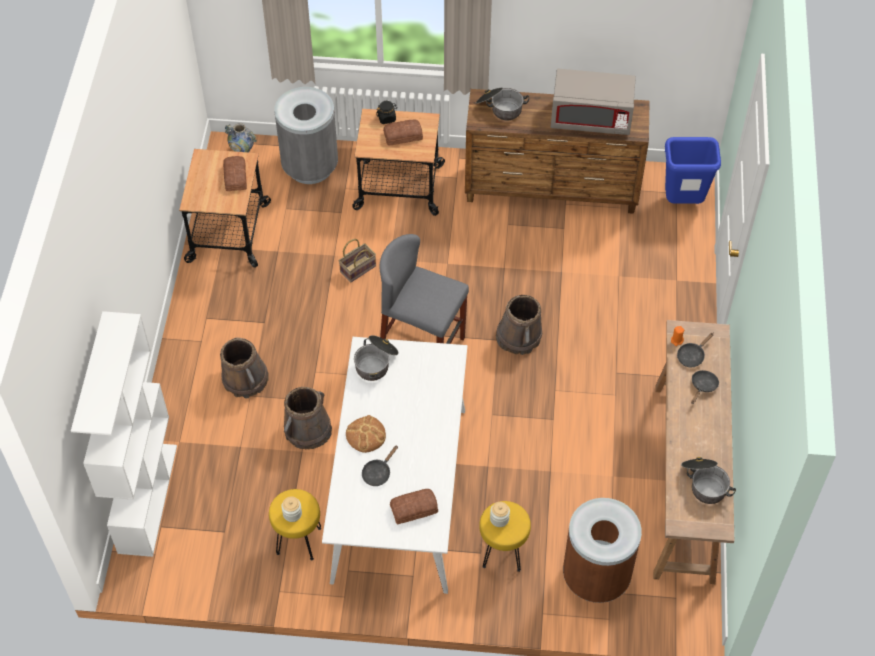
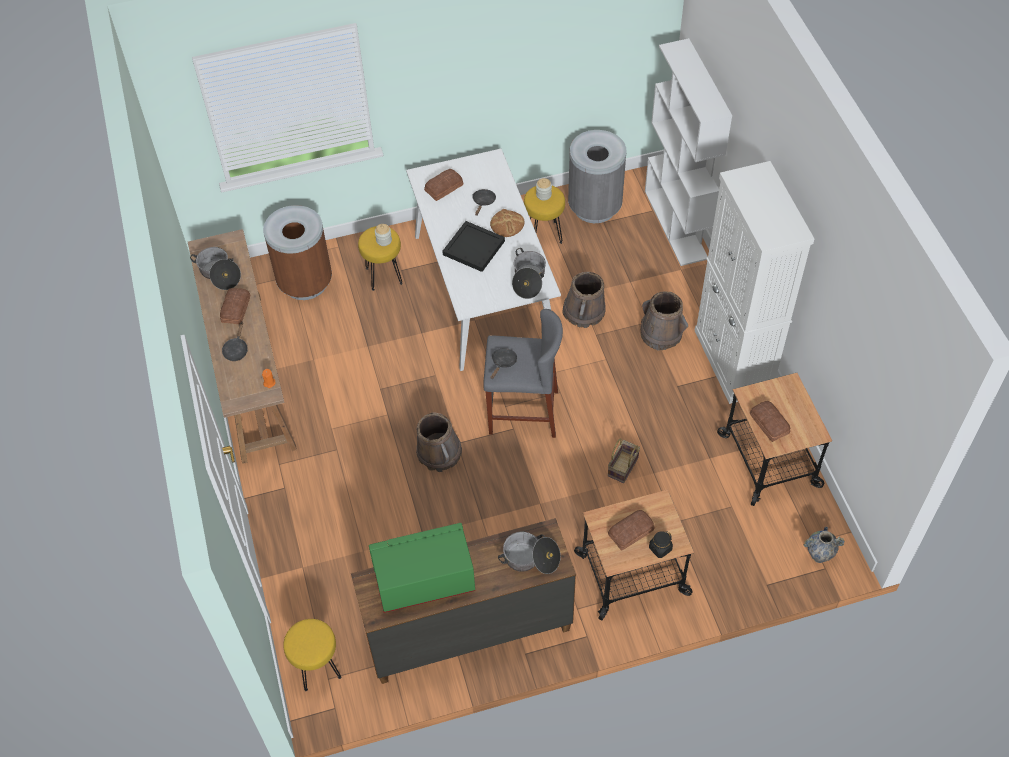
camera: 160 degrees right, 0 degrees up
(196, 327) = (733, 361): none -> white cabinet
(309, 167) = (738, 564): grey trash can -> grey trash can (595, 207)
(414, 419) = (474, 248): none -> black tray
(591, 119) = (424, 581): grey microwave -> green microwave
(683, 202) = (317, 668): blue trash can -> yellow stool
(692, 356) = (252, 373): black frying pan -> black frying pan (503, 363)
(695, 432) = (235, 309): none -> bread

